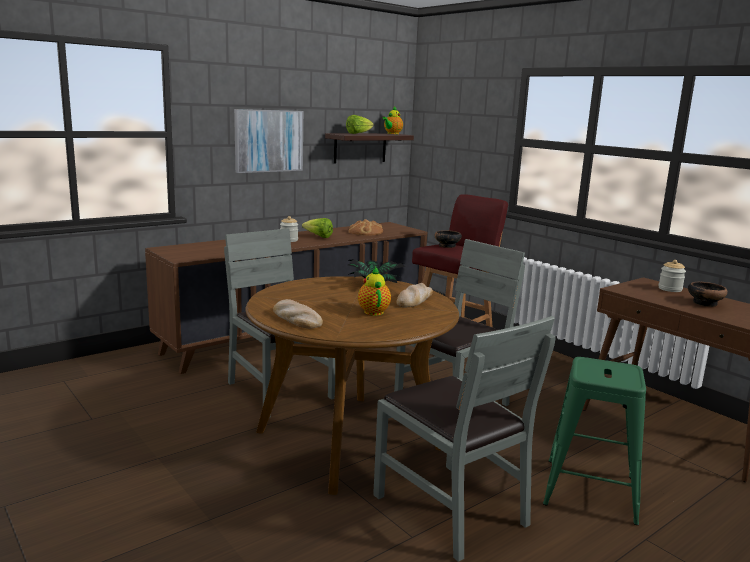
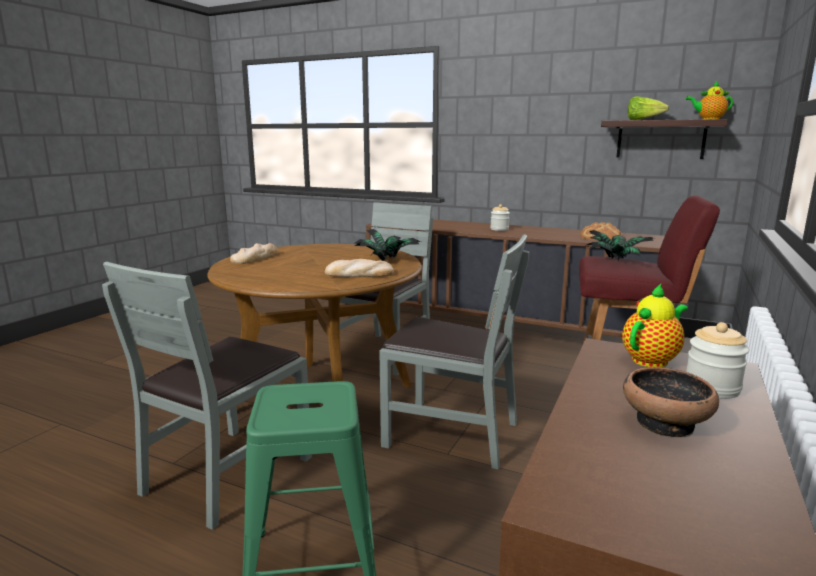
camera: 65 degrees right, 0 degrees up
(268, 141) = (532, 130): picture -> none
(318, 237) = (535, 232): lettuce -> none
(373, 311) = (301, 269): teapot -> teapot (652, 359)
(447, 246) = (617, 260): bowl -> potted plant

